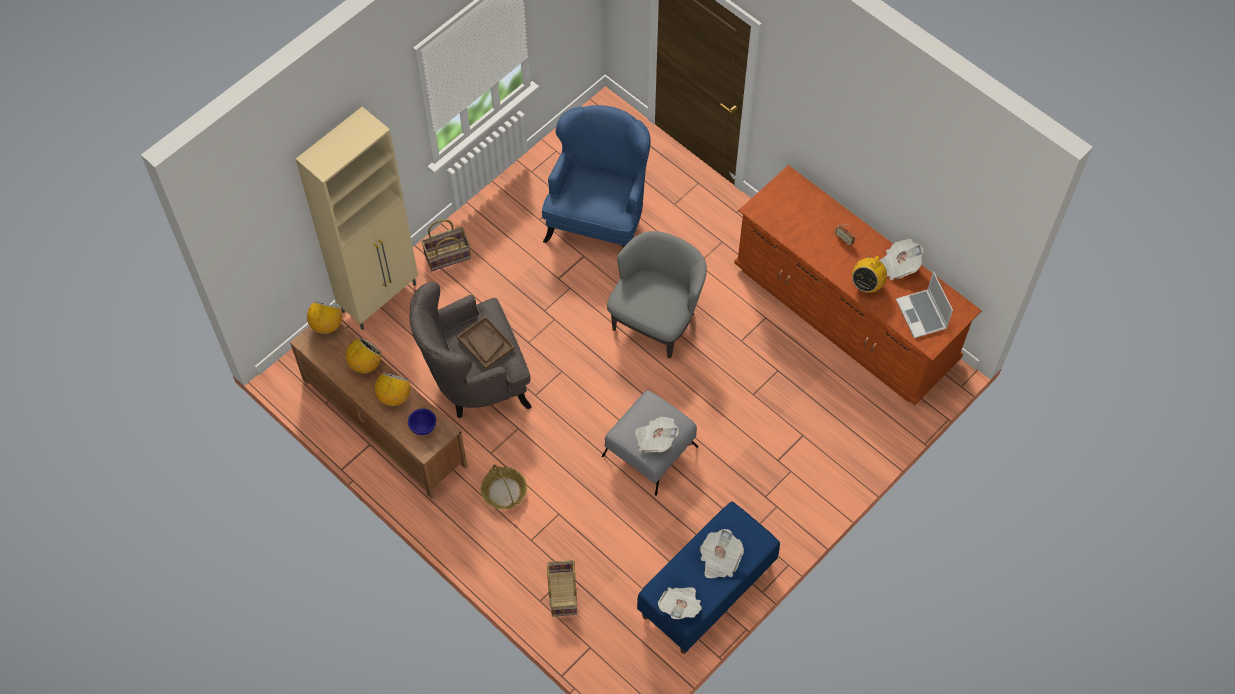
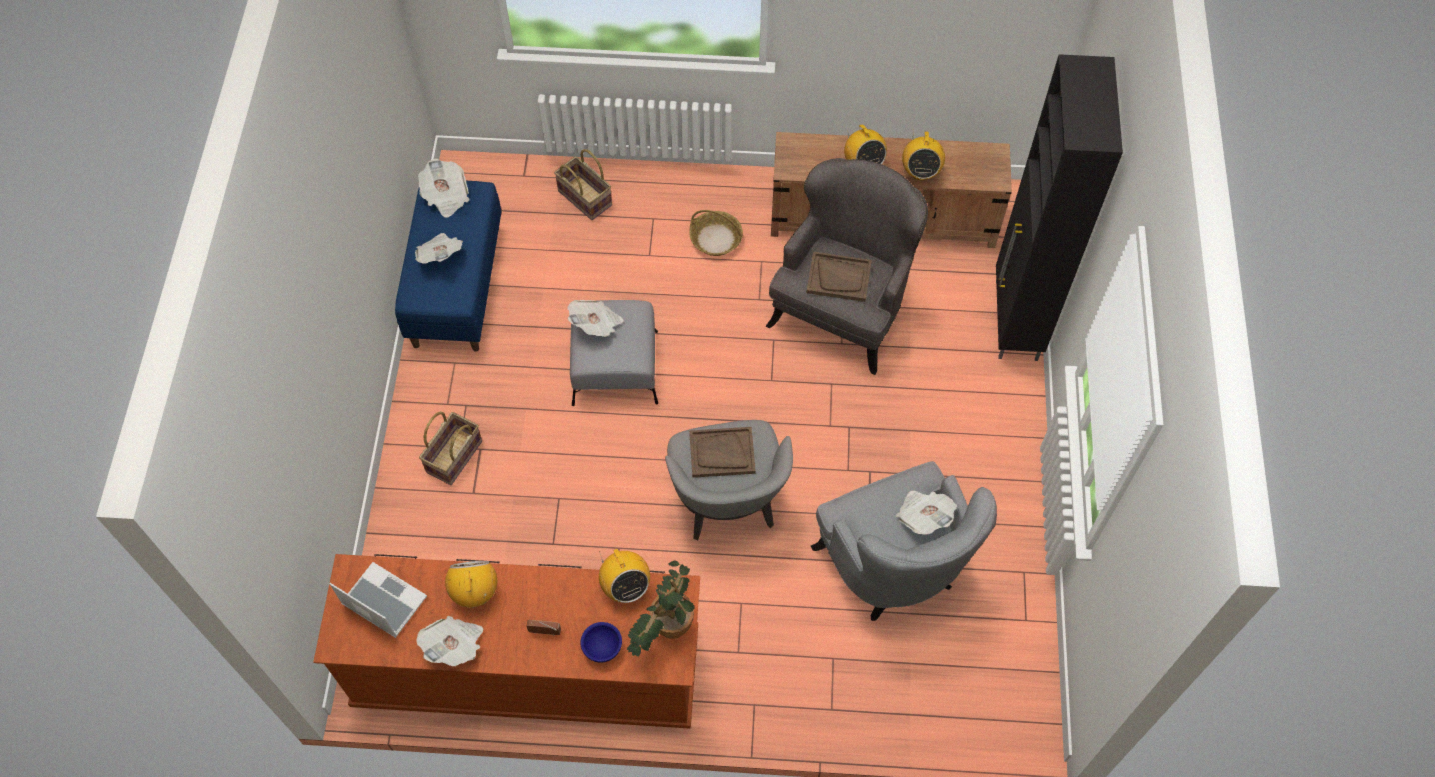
camera: 140 degrees right, 0 degrees up
(327, 326) = (994, 179): radio -> radio (625, 586)
(380, 297) = (1015, 321): beige cabinet -> black cabinet
(423, 426) = (810, 159): blue bowl -> blue bowl (603, 648)
(447, 255) = (1002, 410): basket -> basket (455, 457)
(579, 183) = (923, 516): none -> newspaper
(599, 220) = (894, 570): blue armchair -> grey armchair
(653, 300) = (721, 453): none -> brown tray
(779, 197) = (666, 629): none -> potted plant

